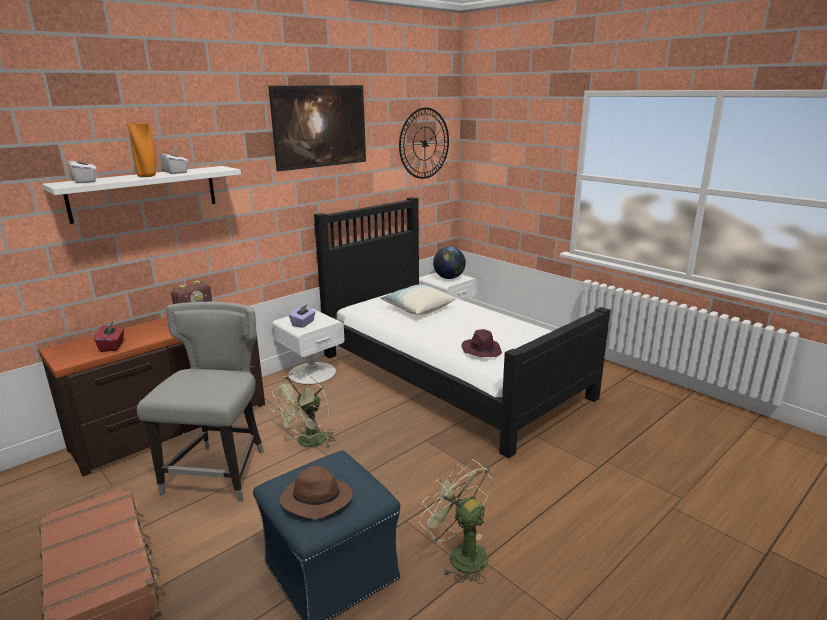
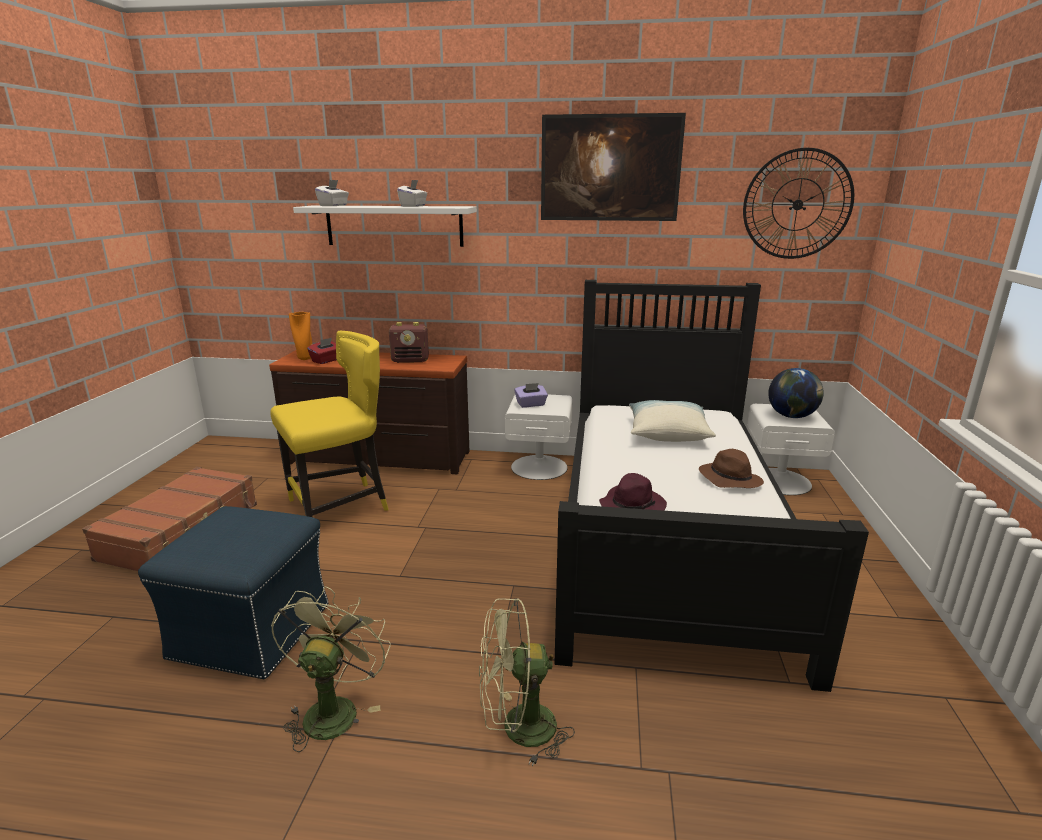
camera: 50 degrees right, 0 degrees up
(147, 176) = (380, 206): orange vase -> orange vase (305, 359)
(220, 471) = (341, 506): grey chair -> yellow chair
(308, 443) = (425, 523): green fan -> green fan (517, 729)
(315, 500) = (209, 538): brown hat -> brown hat (729, 479)

